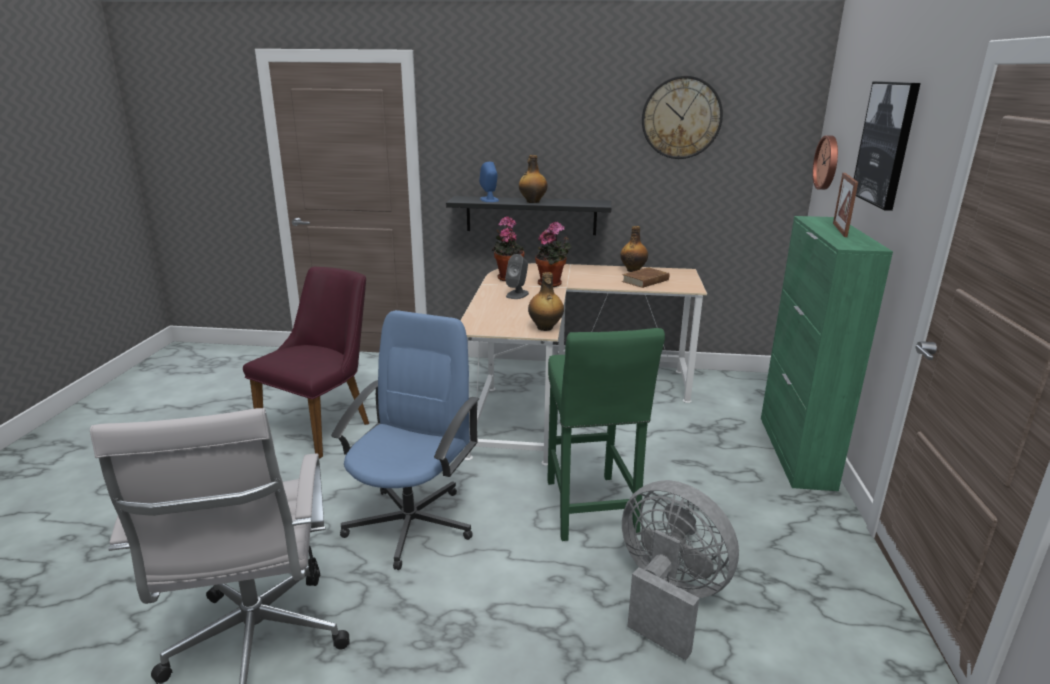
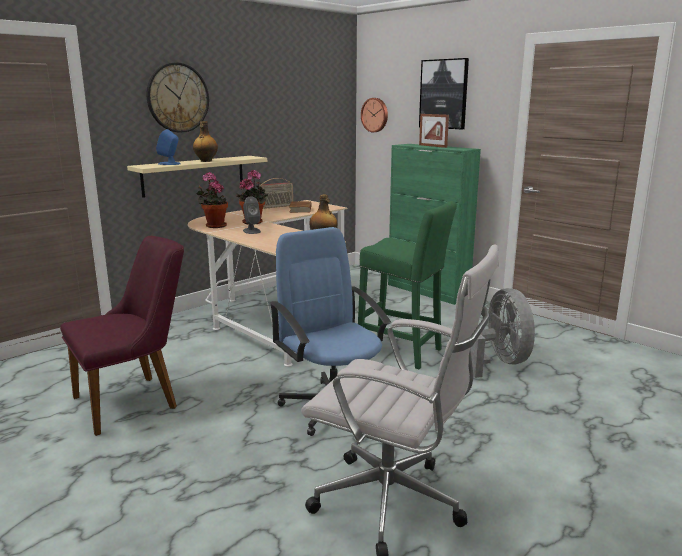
camera: 50 degrees left, 5 degrees down
(324, 425) = (135, 400): purple chair -> purple chair turned 75 degrees clockwise
(531, 215) = (194, 175): black shelf -> beige shelf
(633, 270) = (277, 207): bottle -> radio
(668, 598) = (498, 362): grey fan -> grey fan turned 90 degrees clockwise
(681, 118) = (286, 89): wall clock -> wall clock (178, 98)

